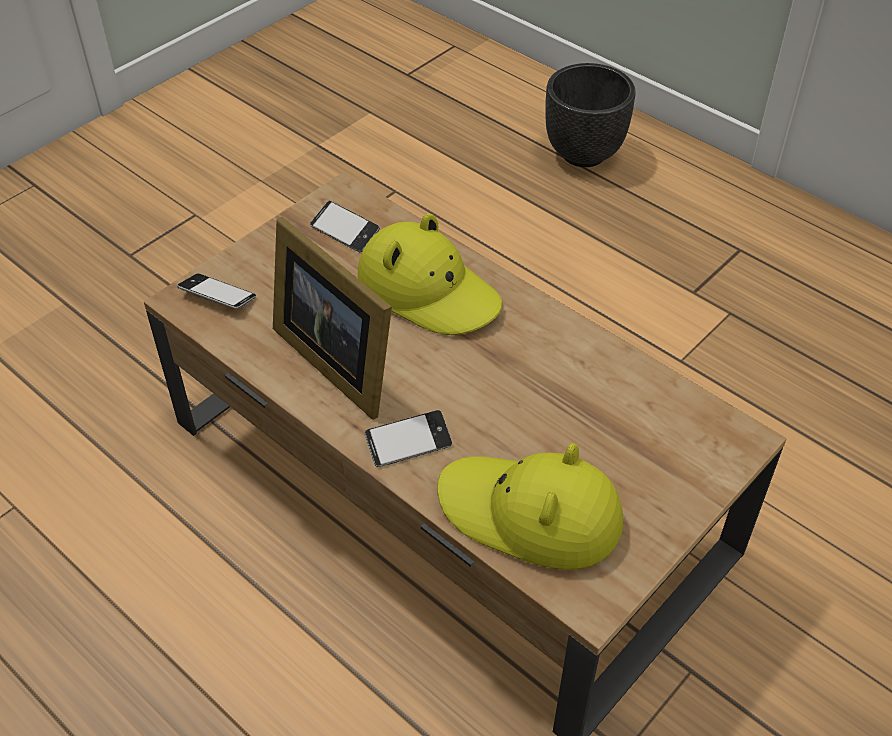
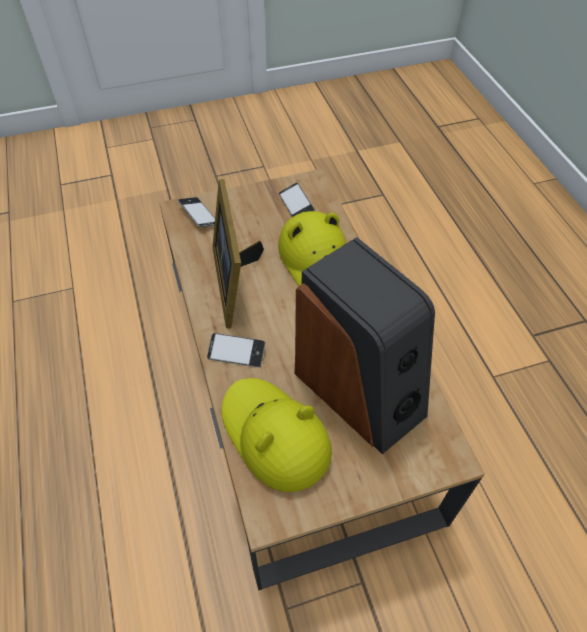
camera: 30 degrees right, 5 degrees up
(584, 154) = (518, 216): black planter -> none
(592, 416) = (360, 391): none -> speaker

